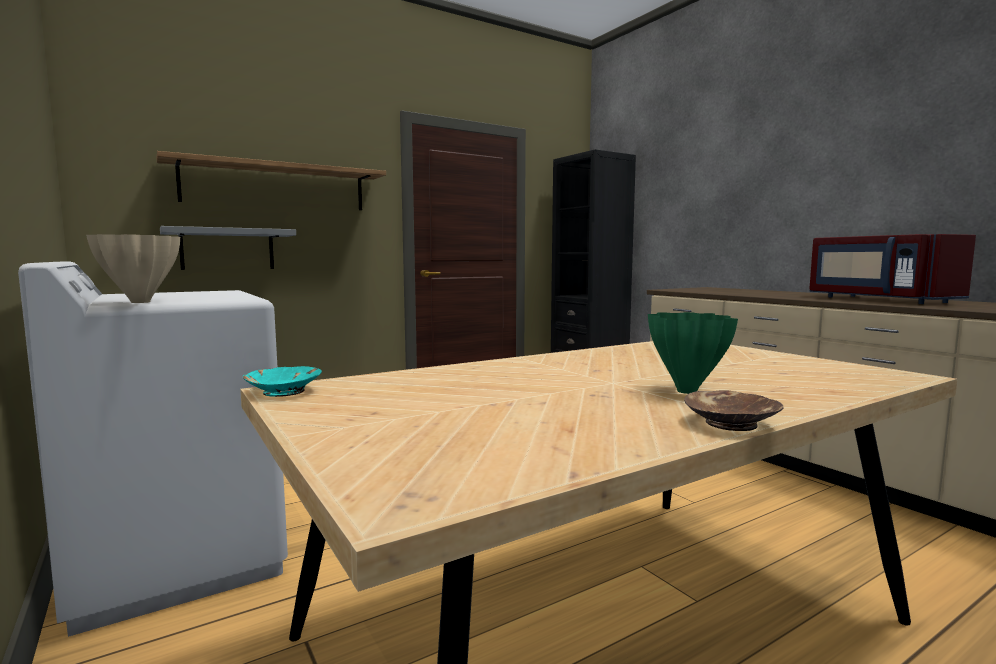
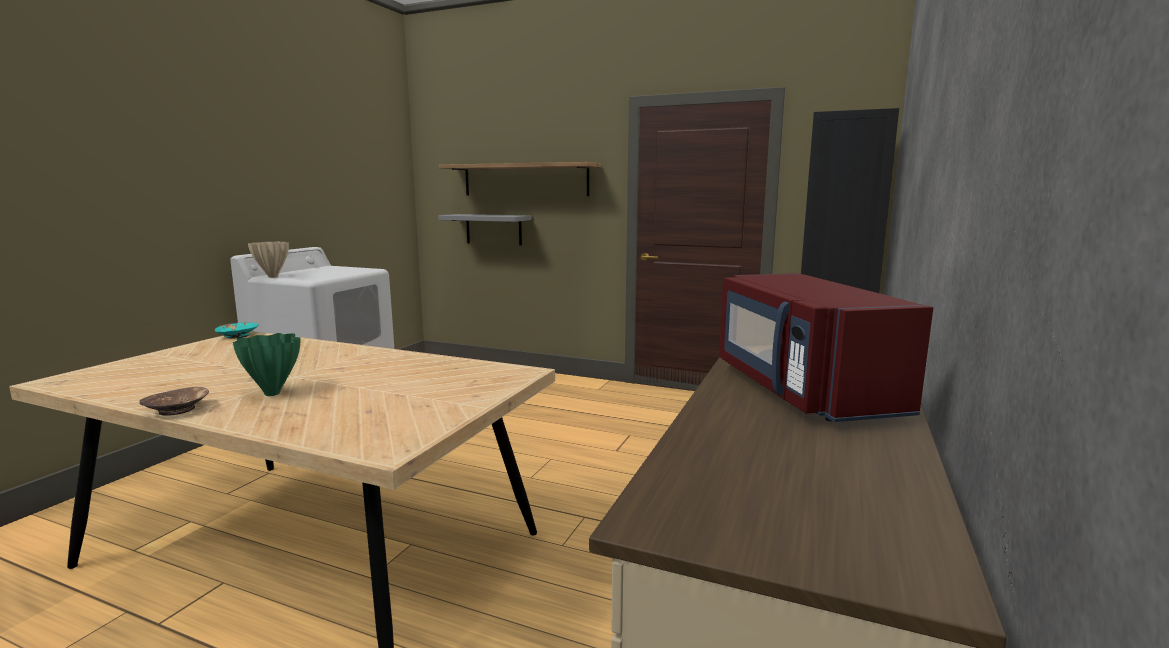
camera: 55 degrees right, 5 degrees up
(878, 299) = (801, 389): red microwave -> red microwave turned 45 degrees counterclockwise

